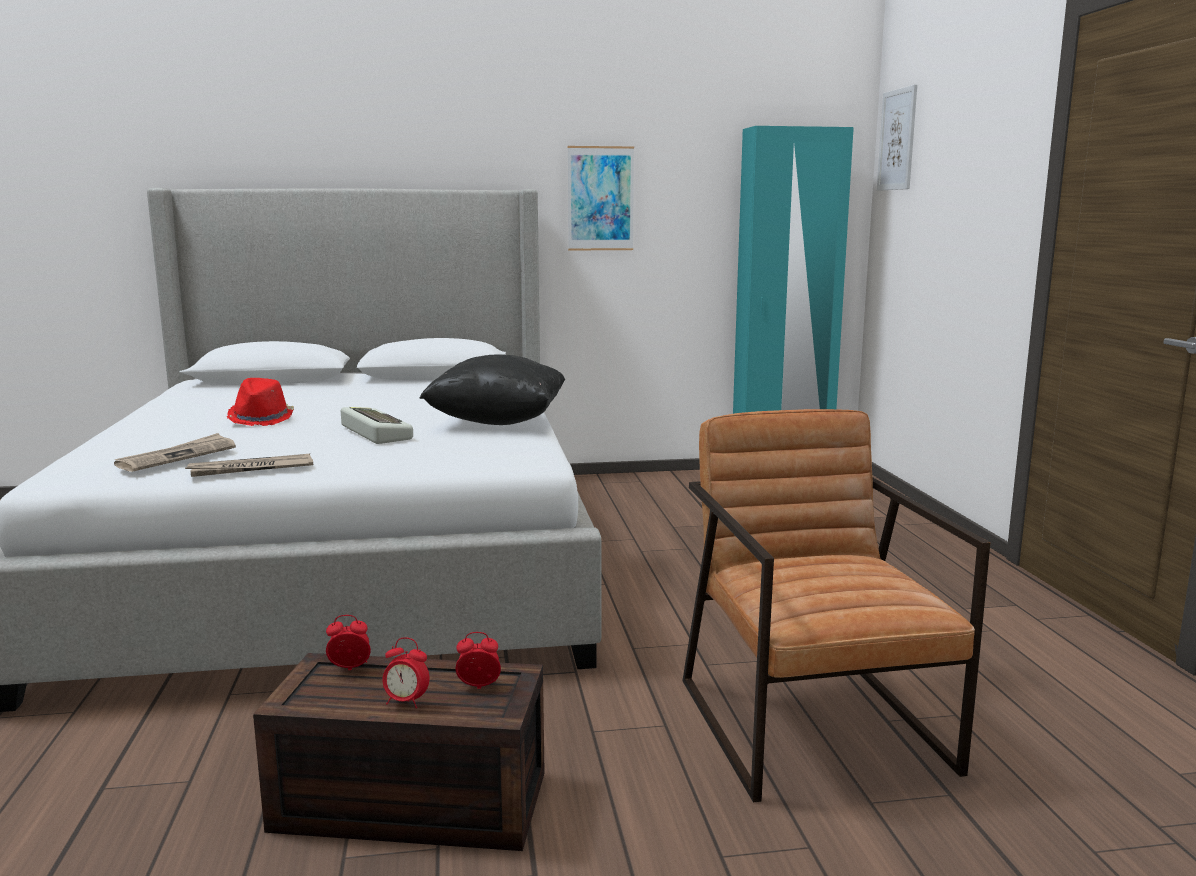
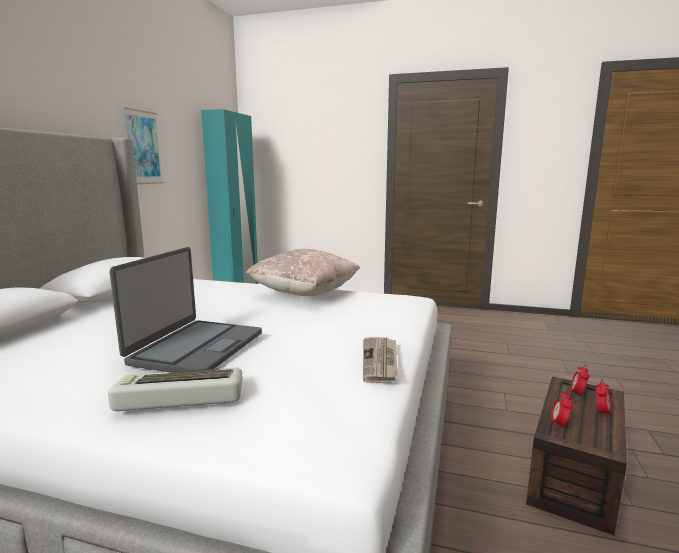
camera: 65 degrees left, 0 degrees up
(177, 456) = (320, 384): newspaper -> none
(261, 419) = (196, 348): red hat -> laptop
(373, 433) = (296, 321): keyboard -> keyboard (178, 398)
(498, 421) = (305, 294): black pillow -> beige pillow
(813, 724) = (508, 365): brown armchair -> none
(897, 140) = (263, 124): picture -> none

